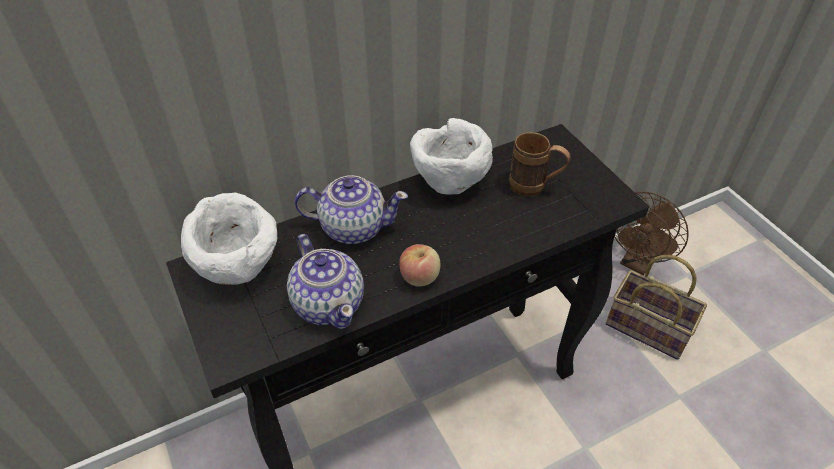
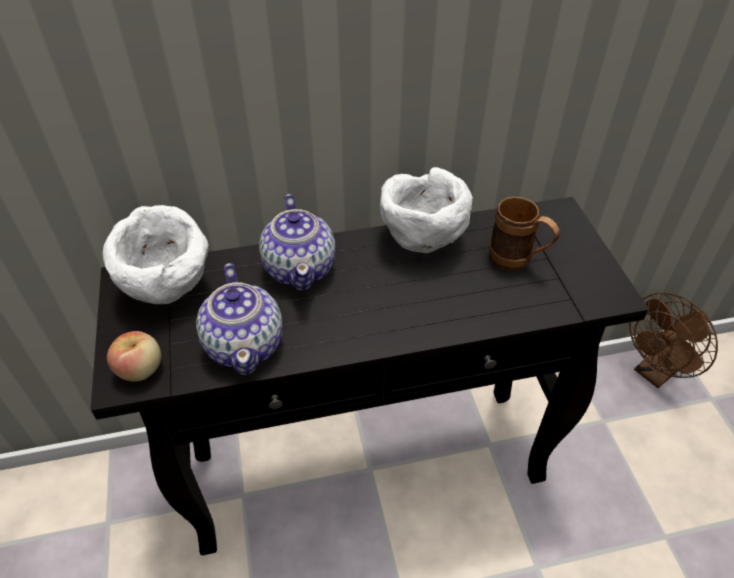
camera: 15 degrees right, 0 degrees up
(352, 227) = (300, 268): teapot -> teapot turned 60 degrees clockwise
(419, 277) = (352, 336): apple -> apple (141, 369)
(650, 328) = (651, 449): basket -> none

